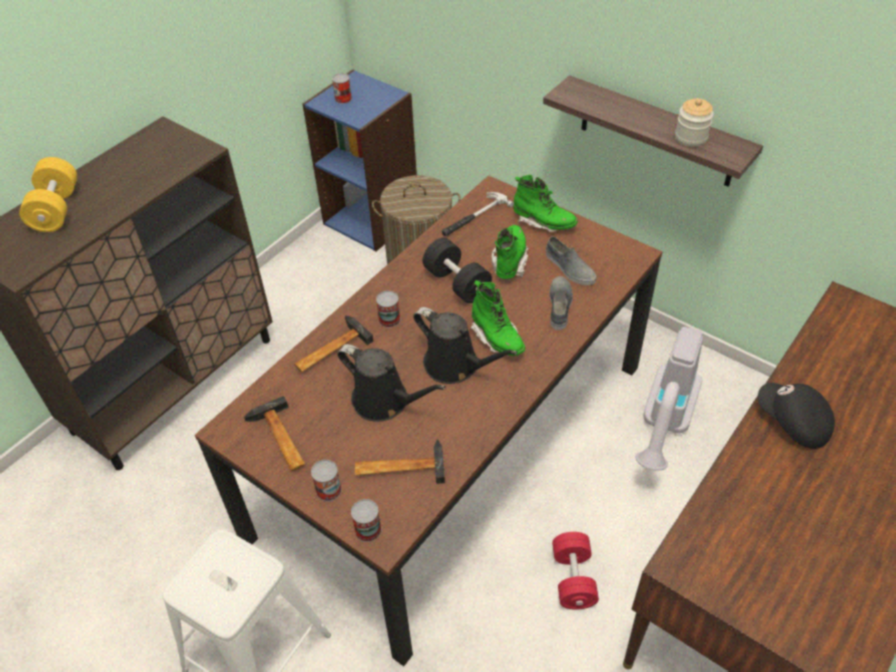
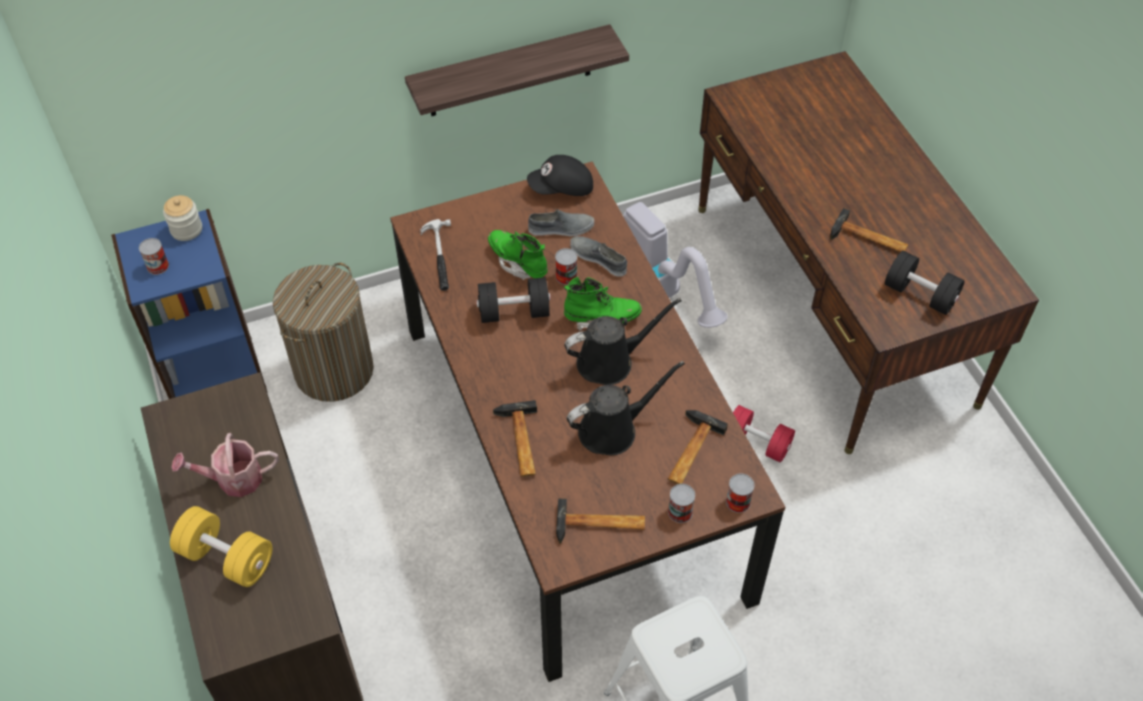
camera: 60 degrees left, 5 degrees up
(125, 181) = (233, 479): none -> watering can
(389, 319) = (518, 382): can -> can (566, 276)
(543, 222) = (490, 214): green boot -> none
(691, 137) = (563, 55): jar -> jar (186, 229)
(755, 576) = (920, 294): none -> black dumbbell
(784, 495) = (869, 240): none -> hammer
(792, 422) = (814, 196): black cap -> black cap (562, 188)

